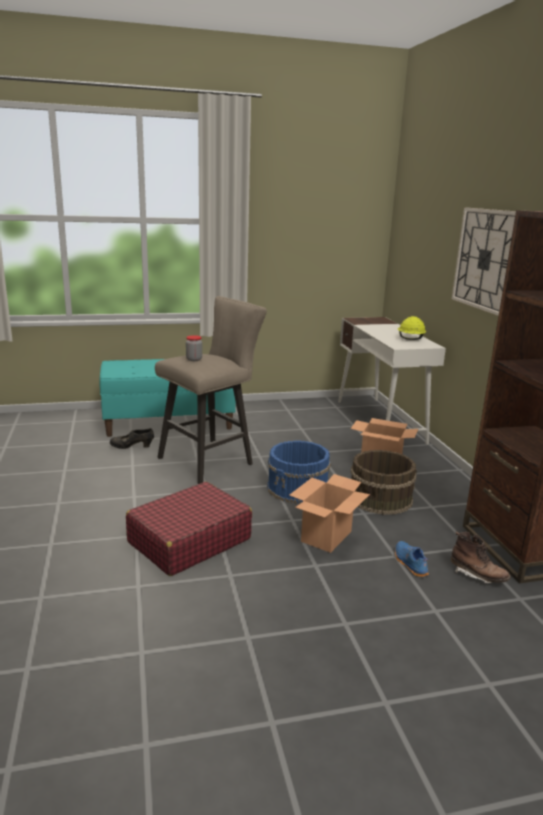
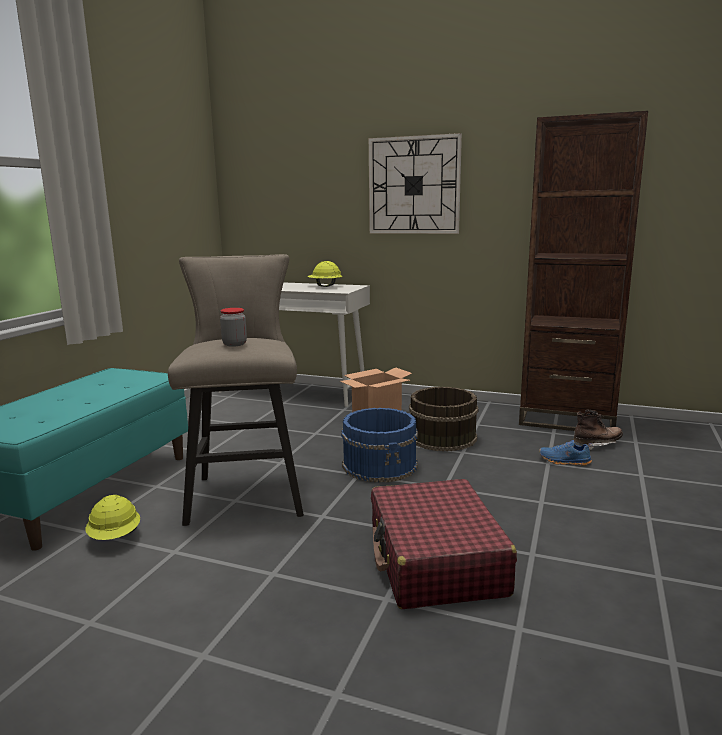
camera: 55 degrees left, 5 degrees down
(132, 447) = (115, 537): black shoe -> yellow hard hat
(326, 537) = (492, 481): cardboard box -> none

